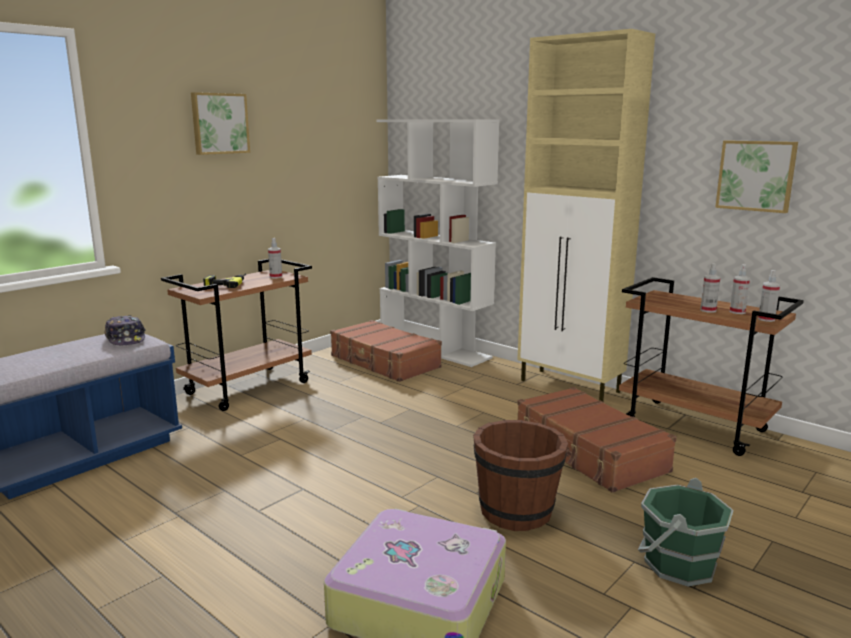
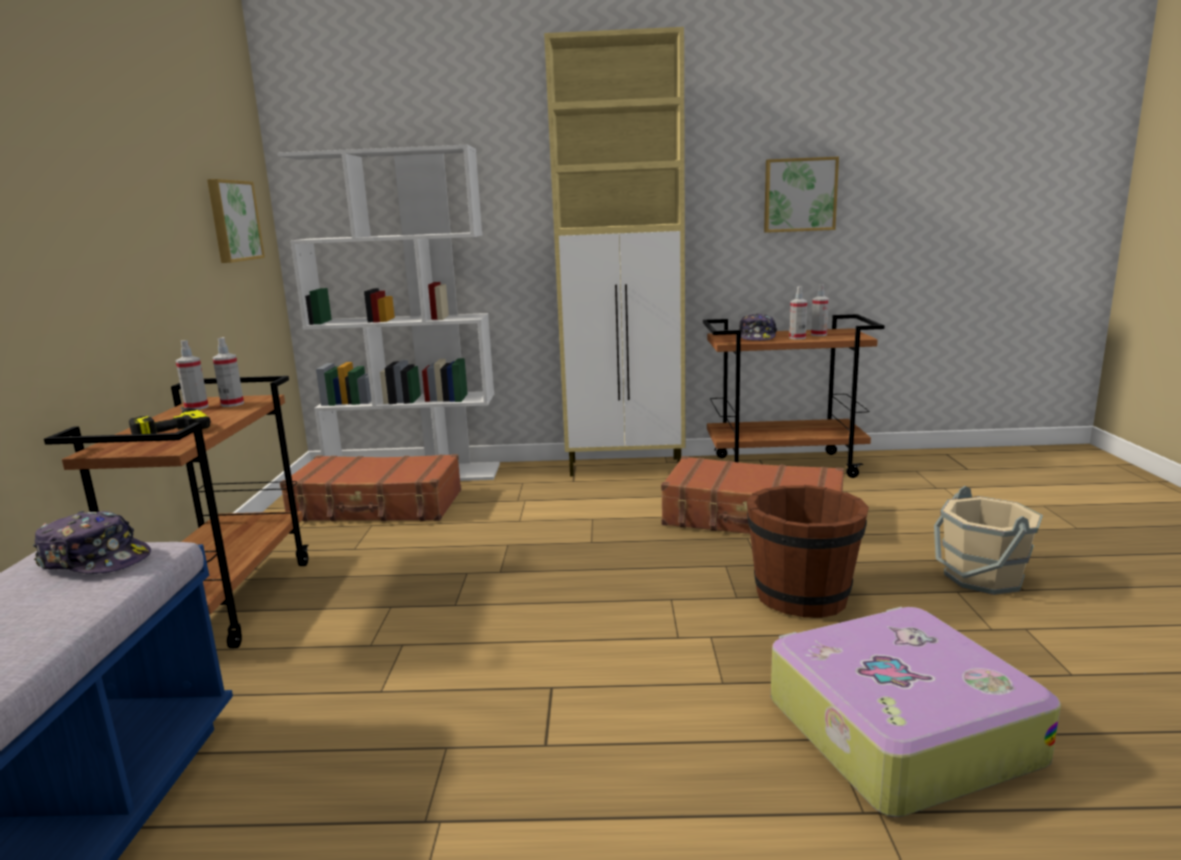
camera: 40 degrees left, 0 degrees up
(219, 123) = (77, 137): picture -> picture (233, 221)
(677, 302) = (757, 337): none -> cap
(678, 564) = (982, 577): green bucket -> beige bucket
(766, 319) = (853, 335): spray bottle -> spray bottle (196, 407)

